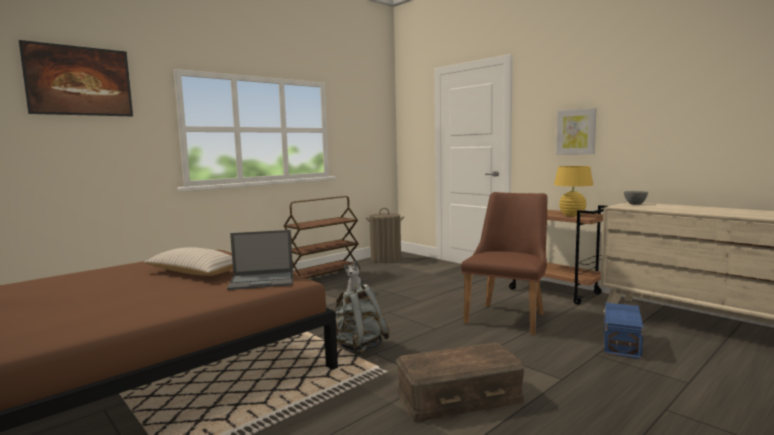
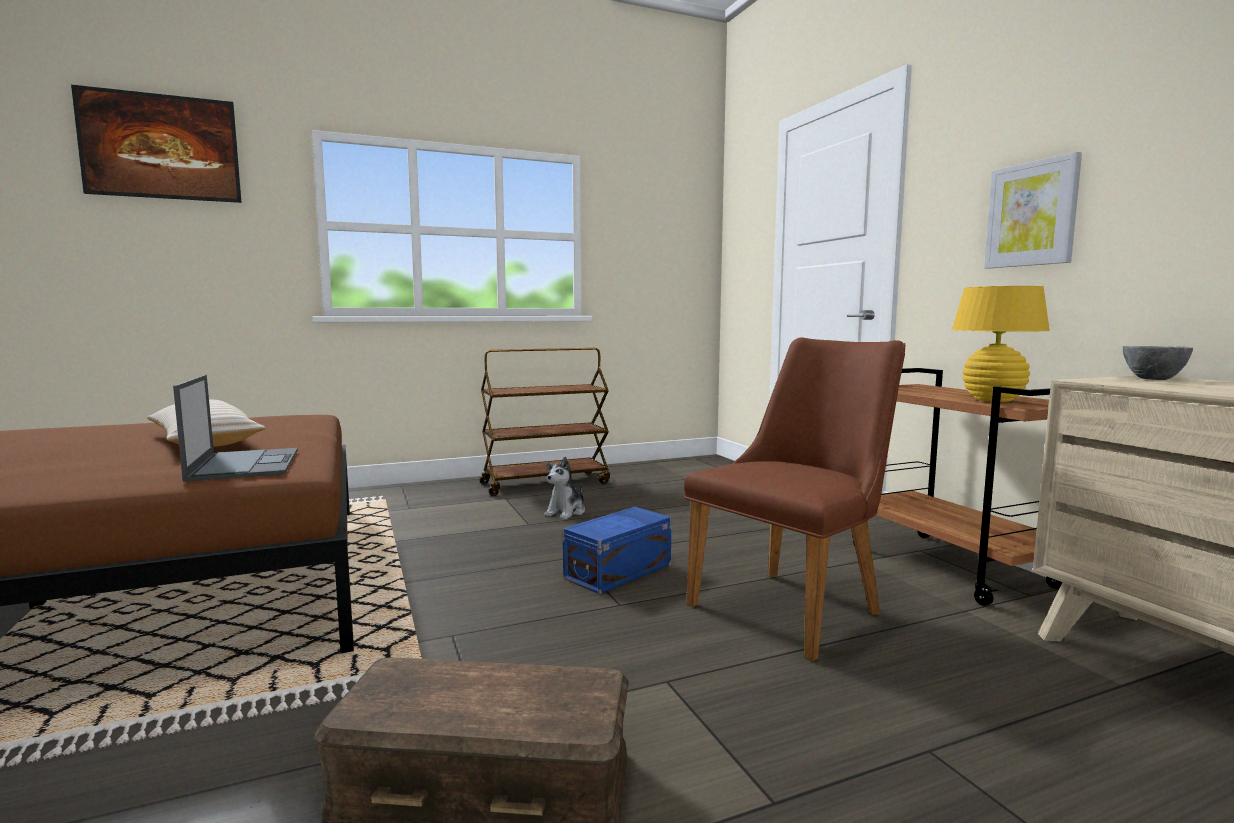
camera: 20 degrees right, 0 degrees up
(263, 281) = (245, 464): laptop -> laptop turned 120 degrees counterclockwise
(358, 347) = (441, 617): grey backpack -> none
(386, 259) = (679, 465): laundry basket -> none
(622, 343) = (1030, 733): blue storage box -> blue storage box (620, 571)

